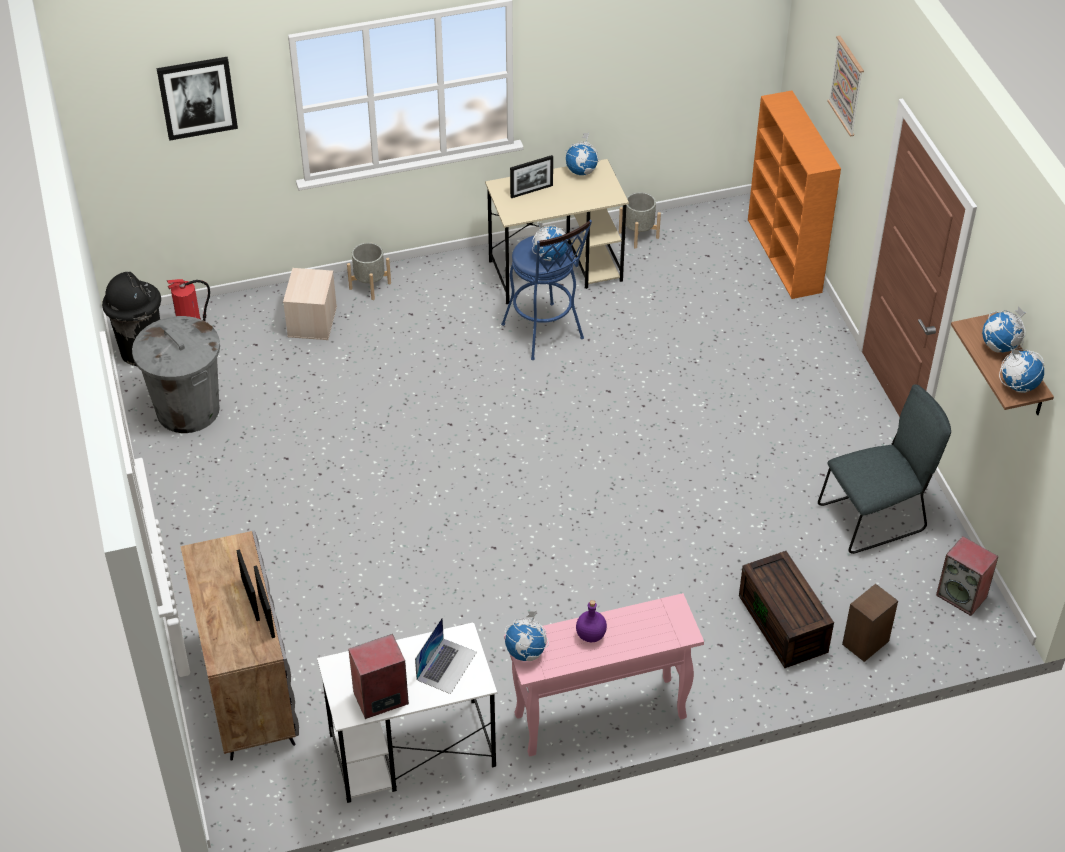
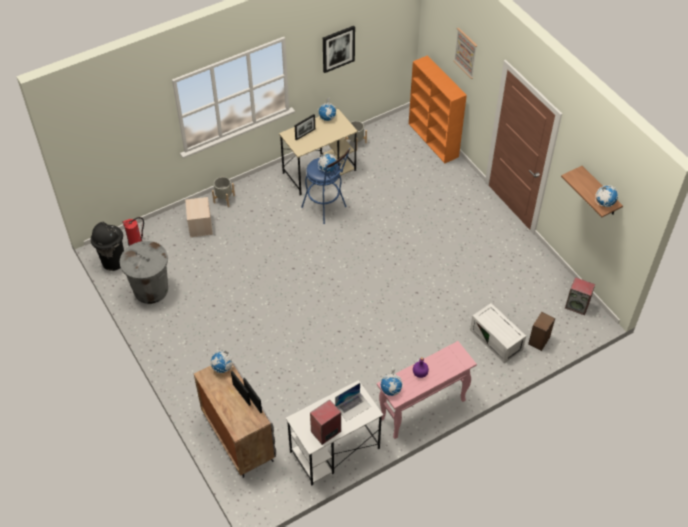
camera: 15 degrees left, 5 degrees up
(197, 97) = (127, 122): picture -> picture (338, 48)
(446, 665) = (353, 406): laptop -> laptop turned 45 degrees clockwise
(785, 624) = (497, 340): brown storage box -> white storage box
(876, 517) = (523, 273): grey chair -> none
(1000, 347) = (589, 184): globe -> globe (222, 368)

